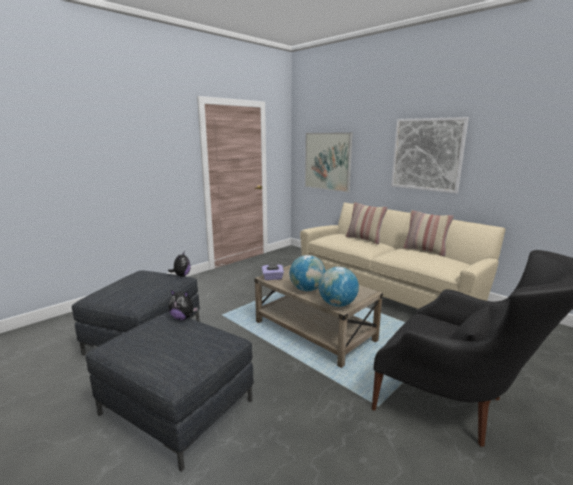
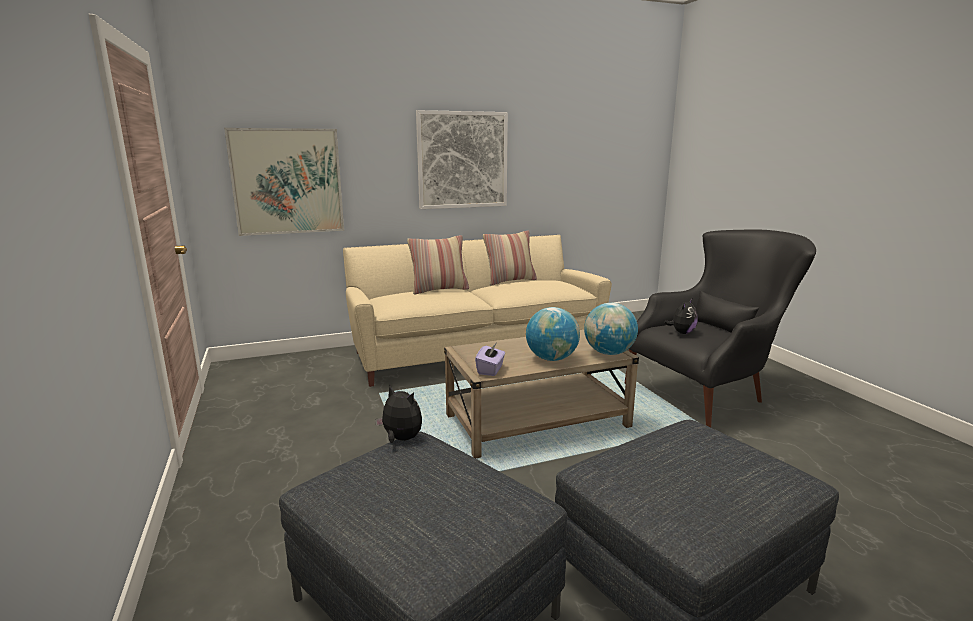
camera: 65 degrees left, 0 degrees up
(183, 318) = (611, 454): plush toy -> plush toy (682, 332)

